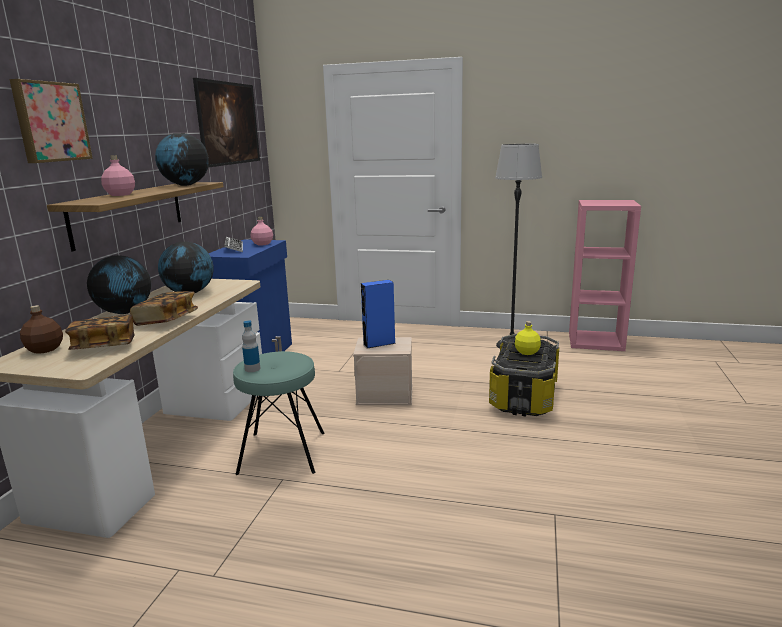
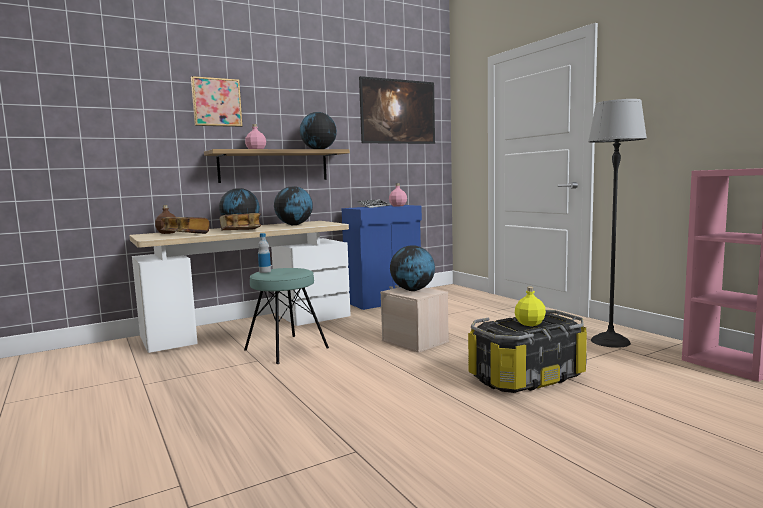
camera: 45 degrees right, 10 degrees down
(379, 344) = (412, 290): blue speaker -> globe

